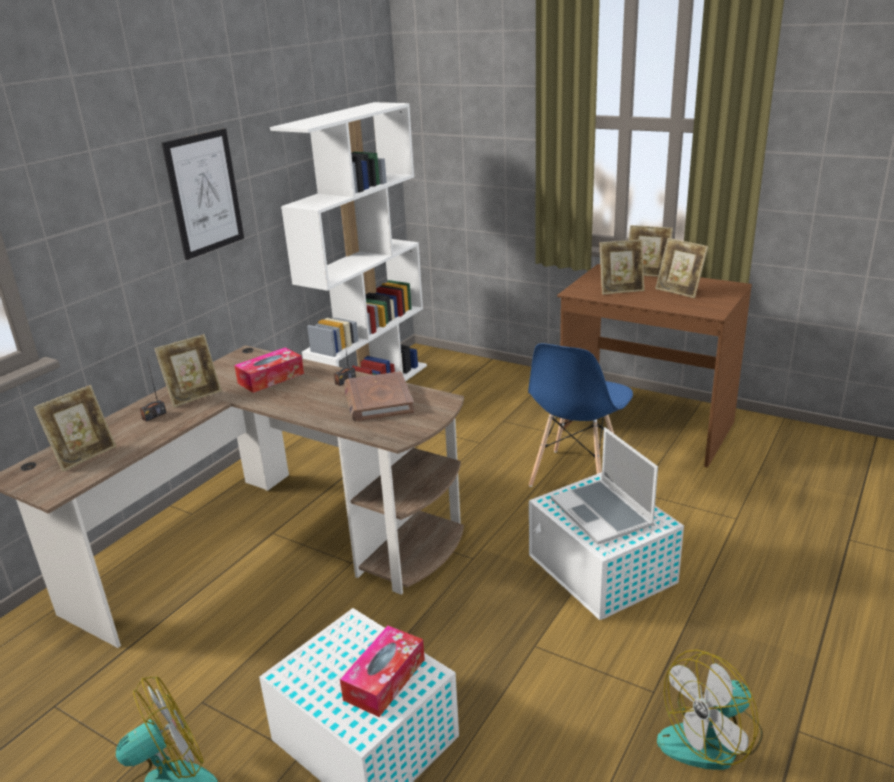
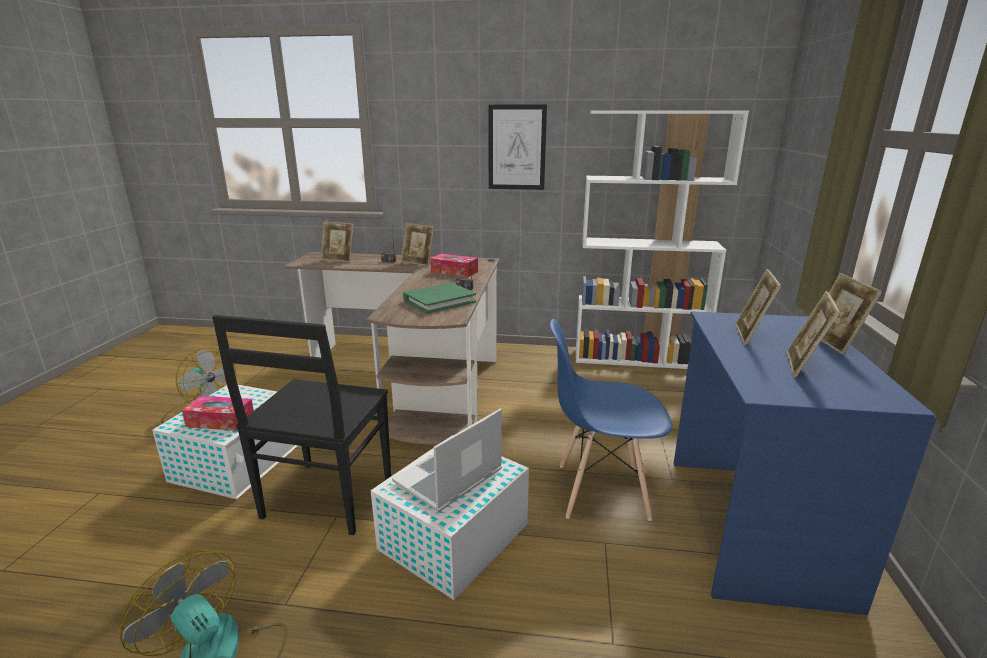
camera: 65 degrees right, 5 degrees down
(378, 400) = (439, 301): brown book -> green book
(500, 652) = (326, 499): none -> black chair
(620, 290) = (750, 335): picture frame -> picture frame turned 45 degrees clockwise
(645, 427) = (750, 525): brown desk -> blue desk

